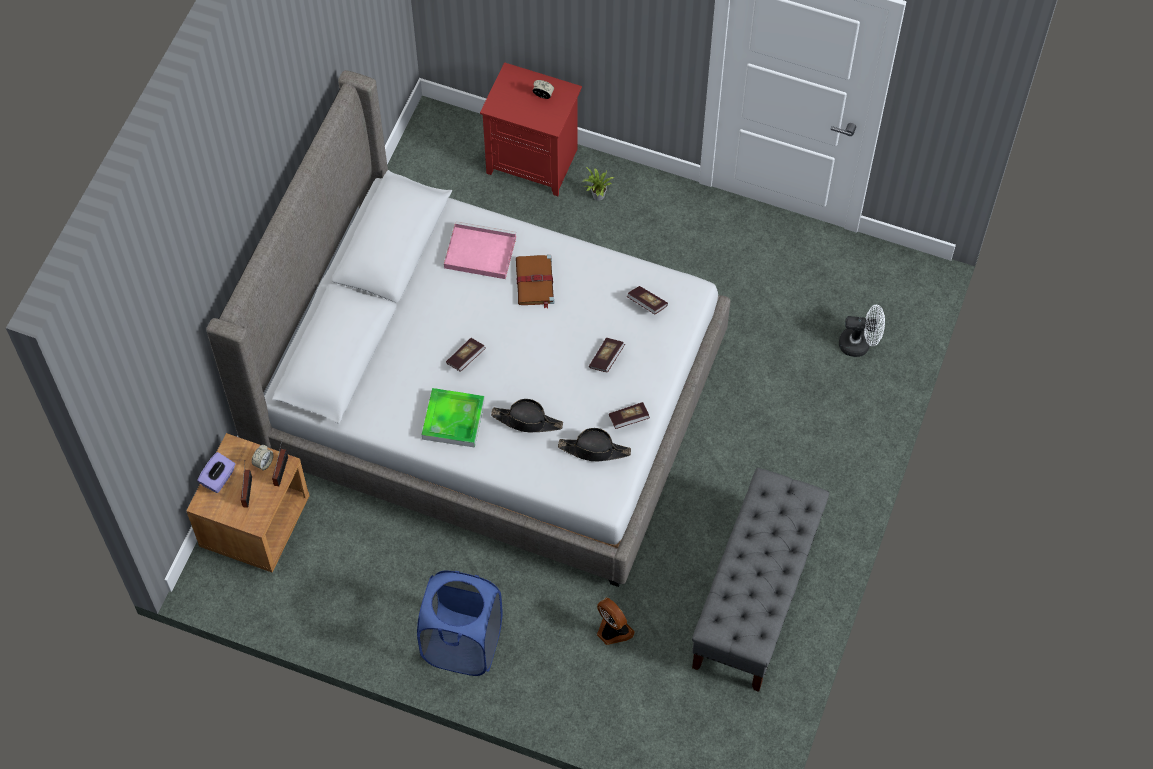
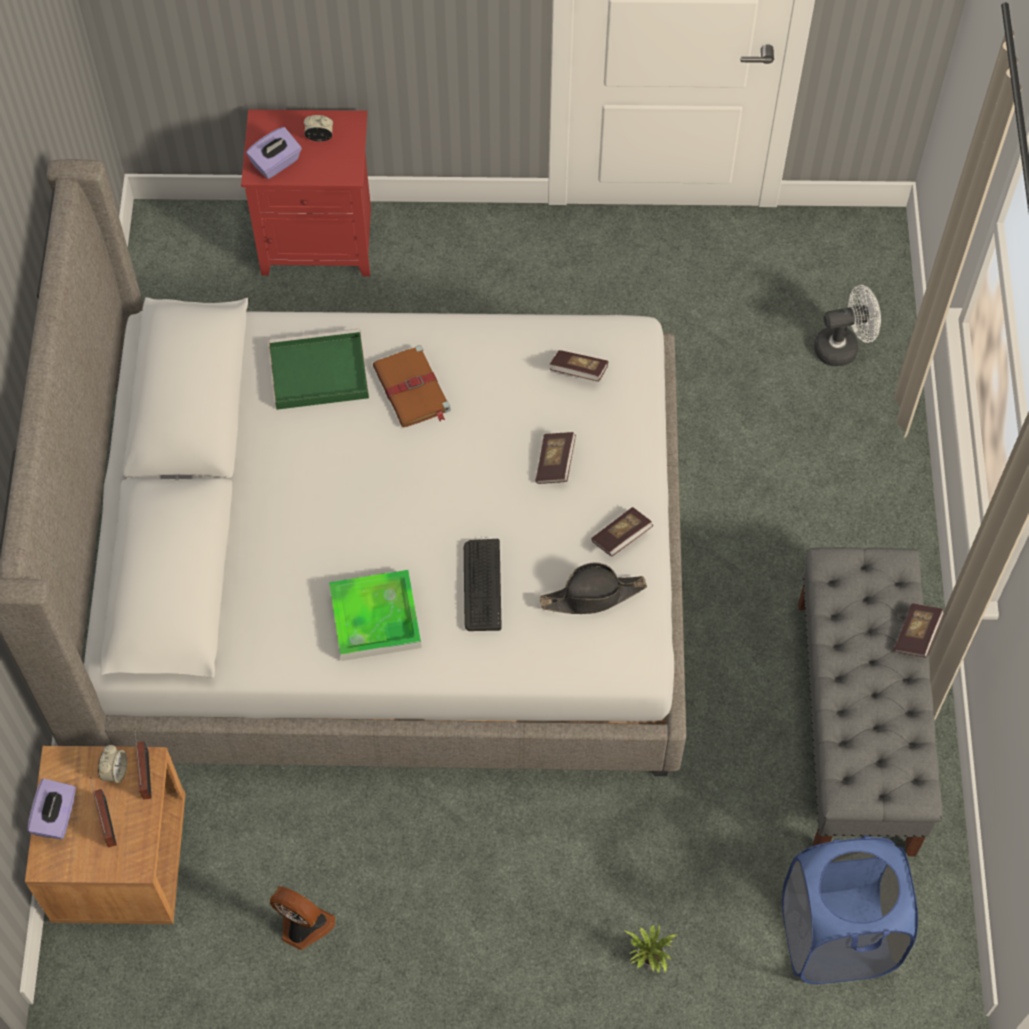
camera: 20 degrees left, 0 degrees up
(462, 644) = (485, 933): blue laundry basket -> blue laundry basket (835, 937)
(466, 358) = (358, 525): book -> book (916, 635)
(478, 252) = (317, 373): pink tray -> green tray
(508, 104) = (276, 163): none -> purple tissue box
(527, 421) = (482, 585): black hat -> keyboard
(597, 196) = (422, 261): potted plant -> potted plant (649, 962)
(612, 630) = (684, 840): fan -> fan (303, 926)

